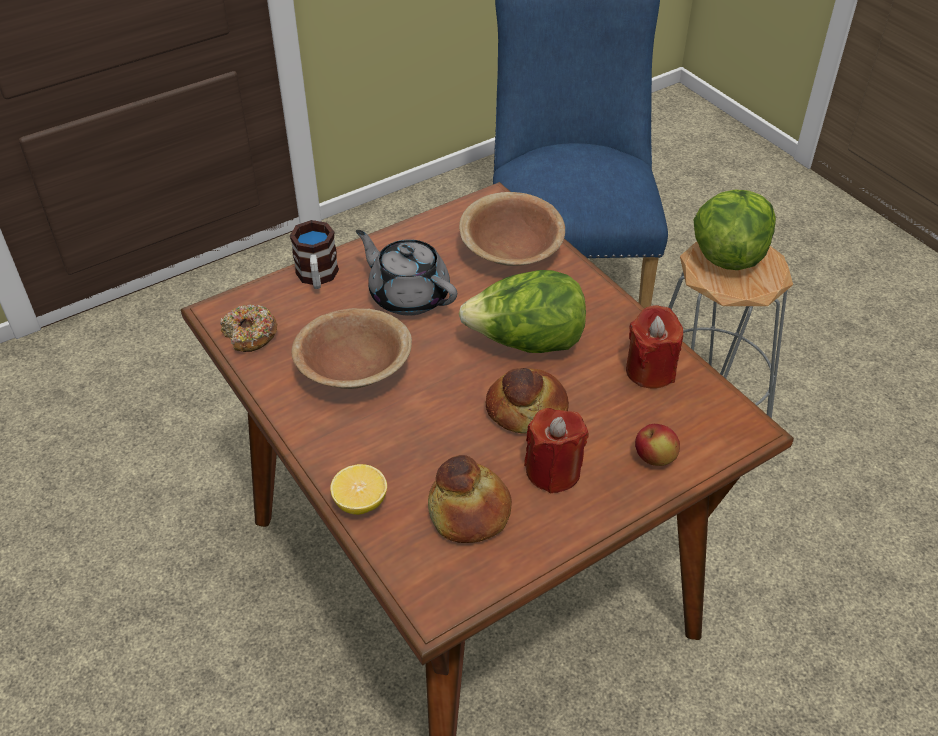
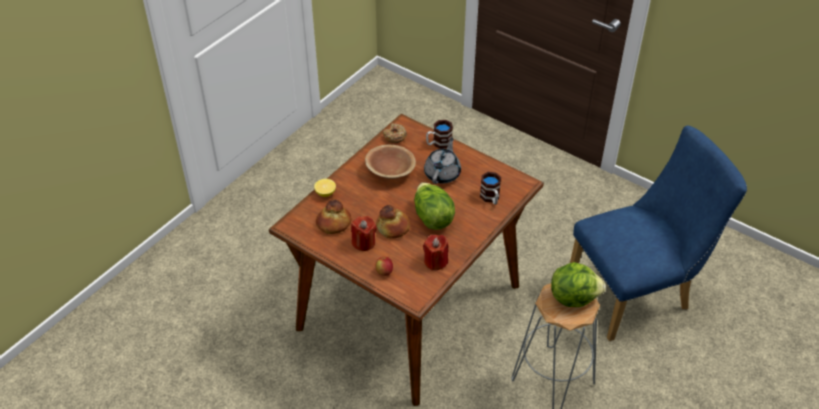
camera: 70 degrees right, 0 degrees up
(511, 251) = (491, 198): brown bowl -> mug

